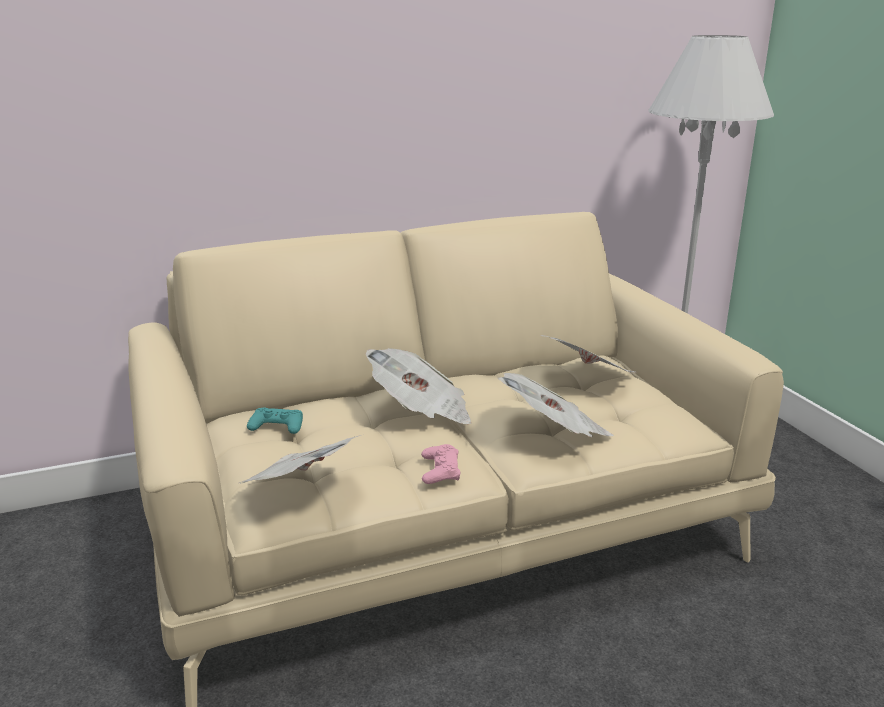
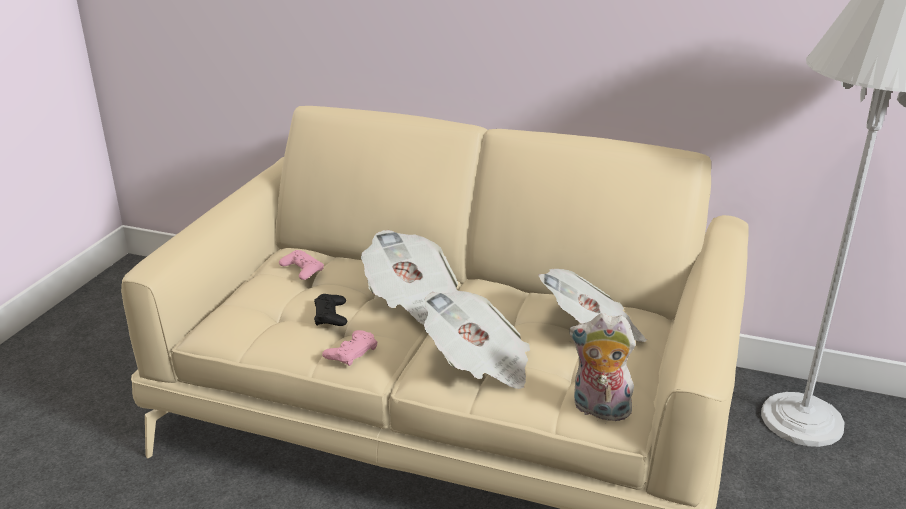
camera: 40 degrees right, 5 degrees up
(277, 426) = (302, 269): turquoise game controller -> pink game controller
(302, 488) = (247, 322): newspaper -> none
(372, 450) = (331, 315): none -> black game controller
(677, 427) = (599, 410): none -> plush toy

